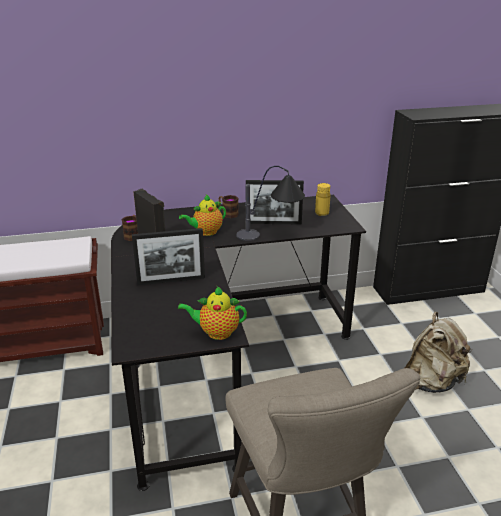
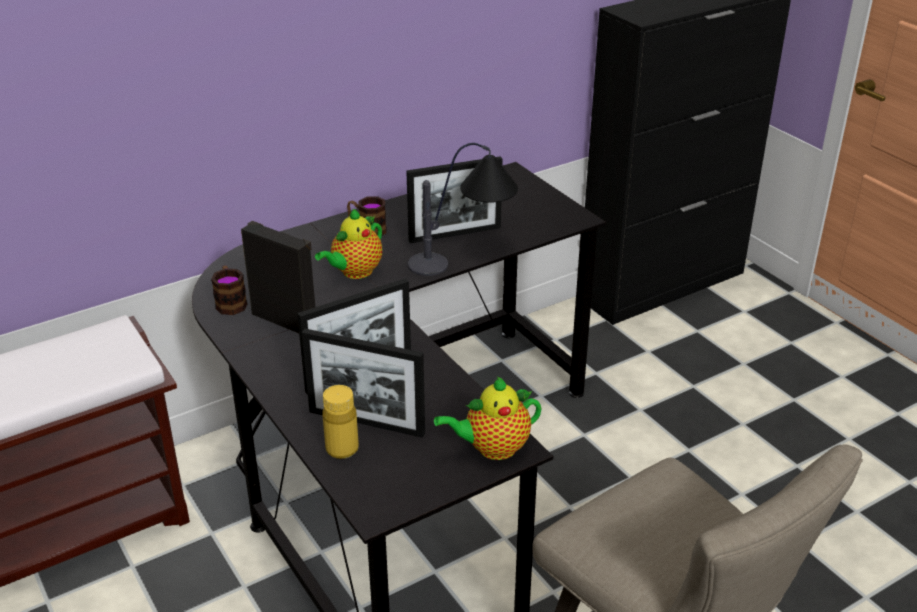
camera: 20 degrees left, 5 degrees up
(157, 304) = (366, 422): none -> picture frame
(322, 213) = (520, 201): yellow bottle -> yellow bottle (342, 449)
(431, 382) = (731, 436): beige backpack -> none

